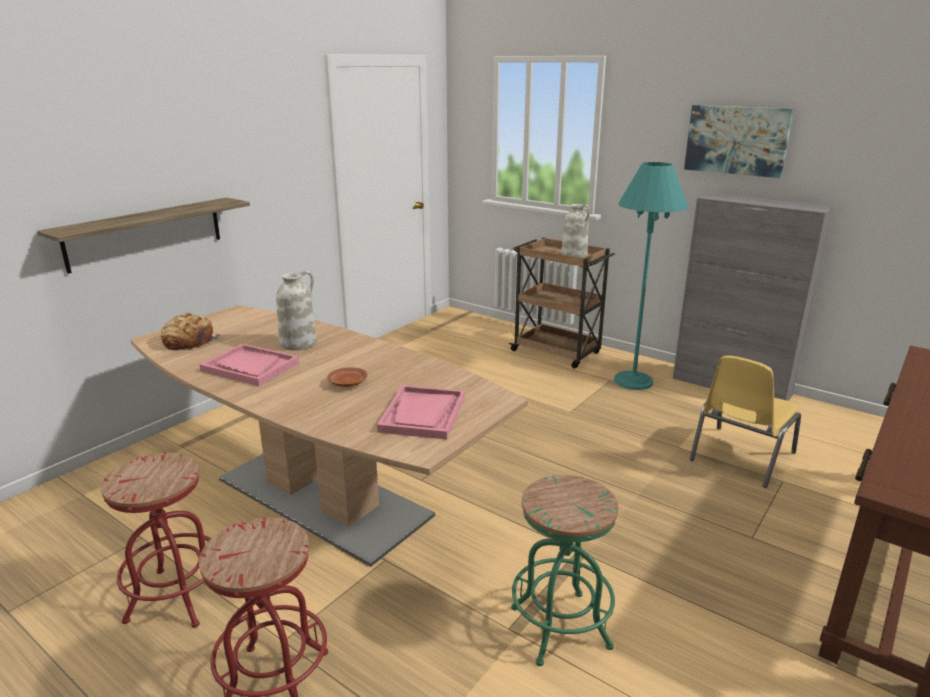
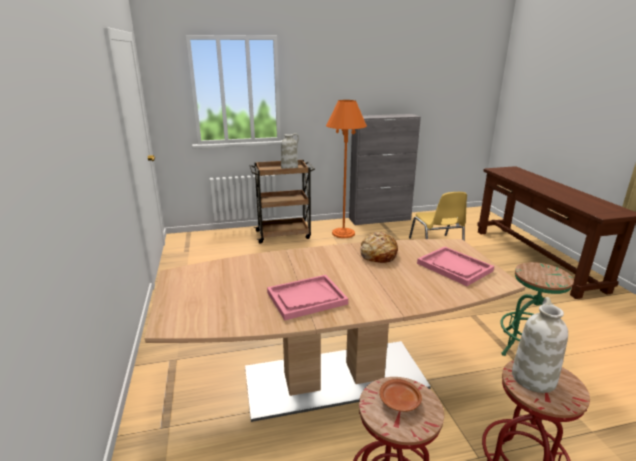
camera: 50 degrees left, 0 degrees up
(145, 233) = (77, 225): shelf -> none
(189, 341) = (208, 310): bread -> bread (378, 254)
(298, 343) = (288, 270): white vase -> white vase (533, 377)
(347, 383) = (383, 274): brown plate -> brown plate (399, 401)
(633, 381) = (343, 233): turquoise floor lamp -> orange floor lamp
(736, 140) = (362, 84): picture -> none

